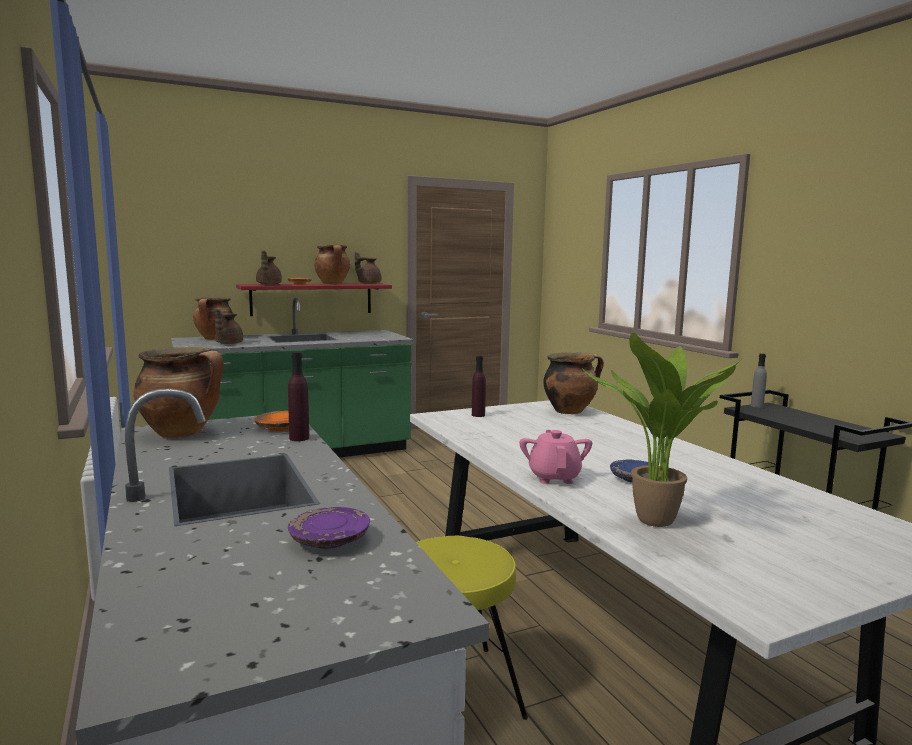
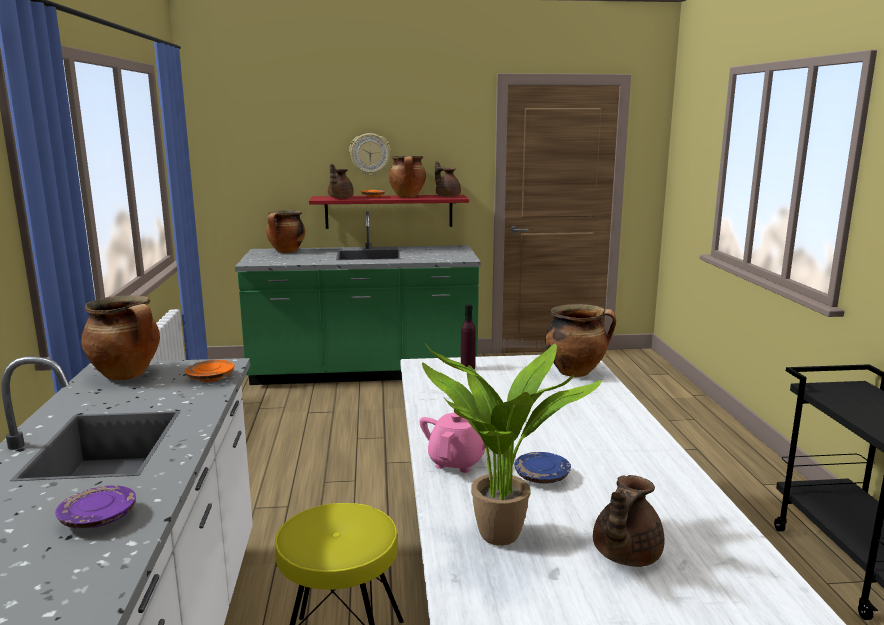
camera: 20 degrees right, 5 degrees up
(228, 343) = (290, 259): brown teapot -> brown teapot (624, 555)
(293, 244) = (370, 154): none -> wall clock
(299, 438) = (212, 392): purple bottle -> none
(757, 406) = (839, 385): grey bottle -> none

